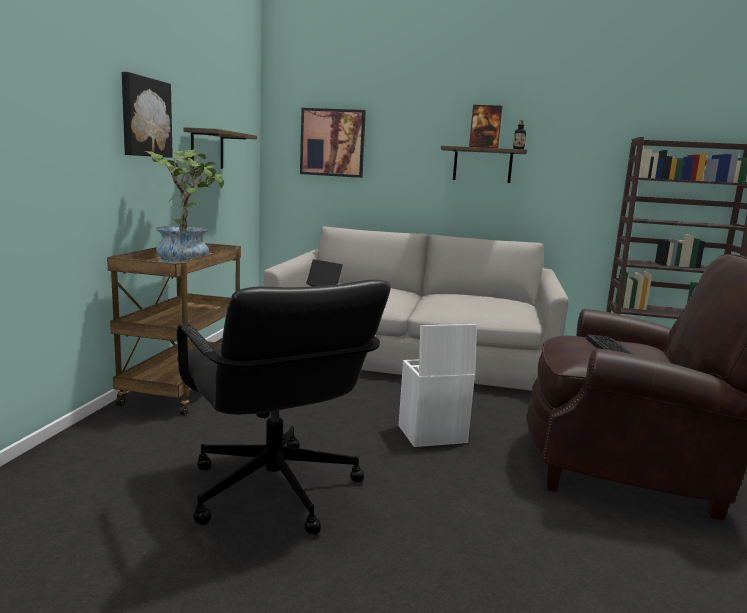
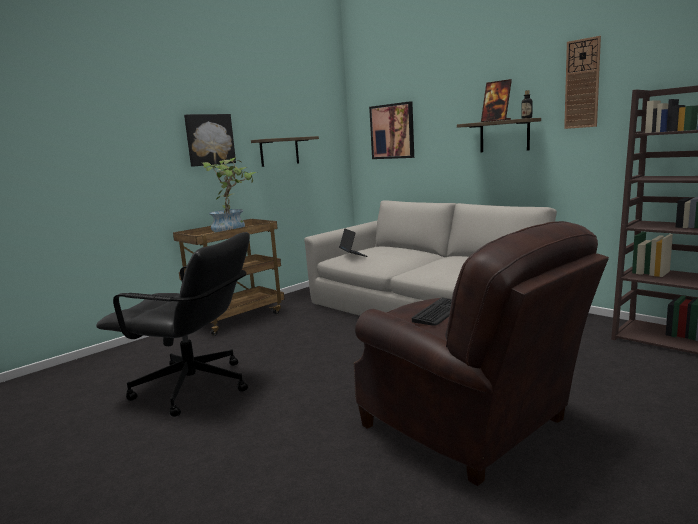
camera: 35 degrees right, 0 degrees up
(273, 490) = (193, 388): black office chair -> black office chair turned 75 degrees counterclockwise
(431, 434) = (343, 371): white storage box -> none
(571, 123) = (582, 84): none -> wall clock

